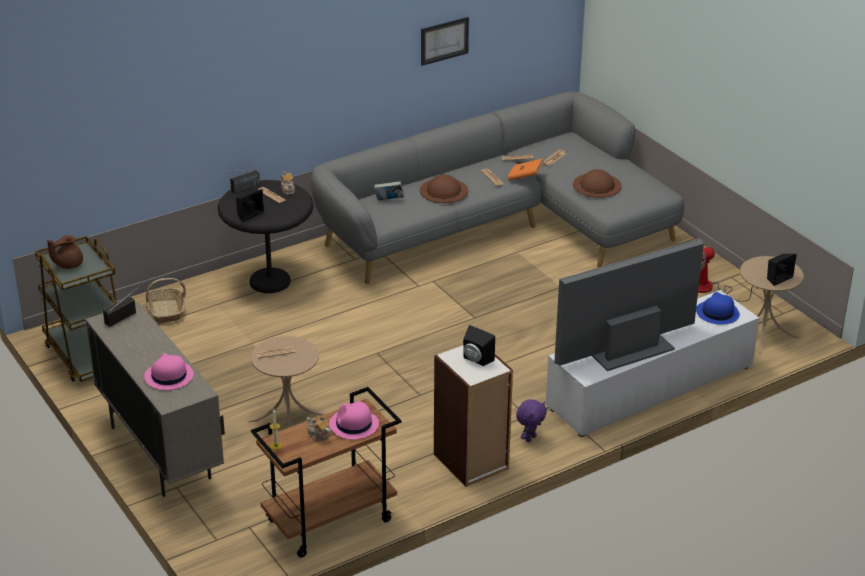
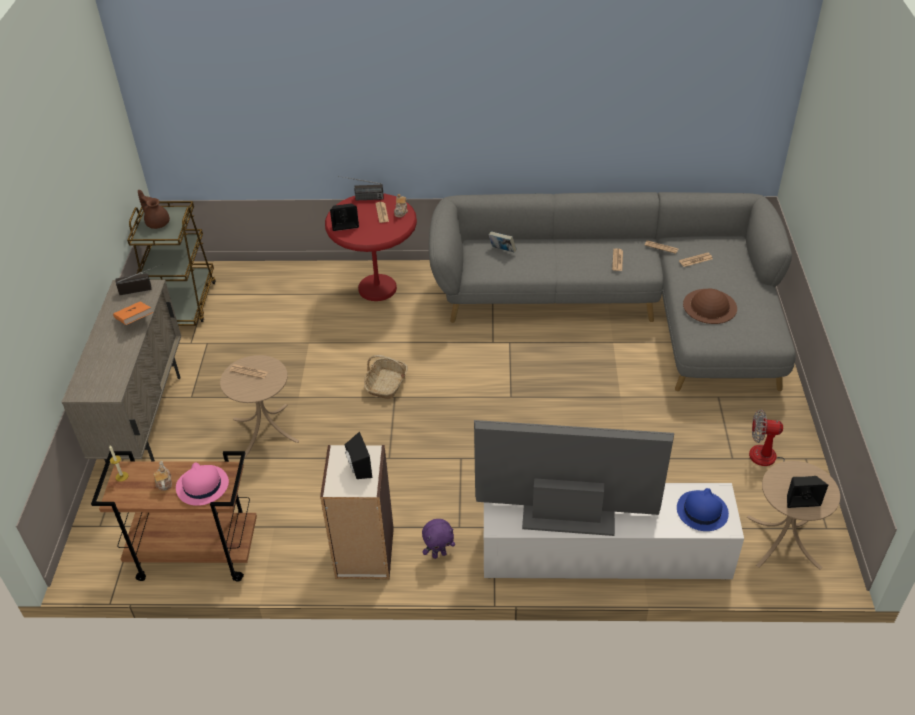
camera: 35 degrees right, 10 degrees up
(68, 264) = (157, 222): brown teapot -> brown teapot turned 45 degrees clockwise
(166, 311) = (276, 285): basket -> basket (386, 384)
(168, 376) = (106, 364): pink hat -> none
(270, 282) = (377, 288): black side table -> red side table
(443, 190) = (560, 258): brown hat -> none
(444, 40) = (610, 107): picture -> none
(525, 177) = (650, 271): orange book -> orange book (135, 321)

